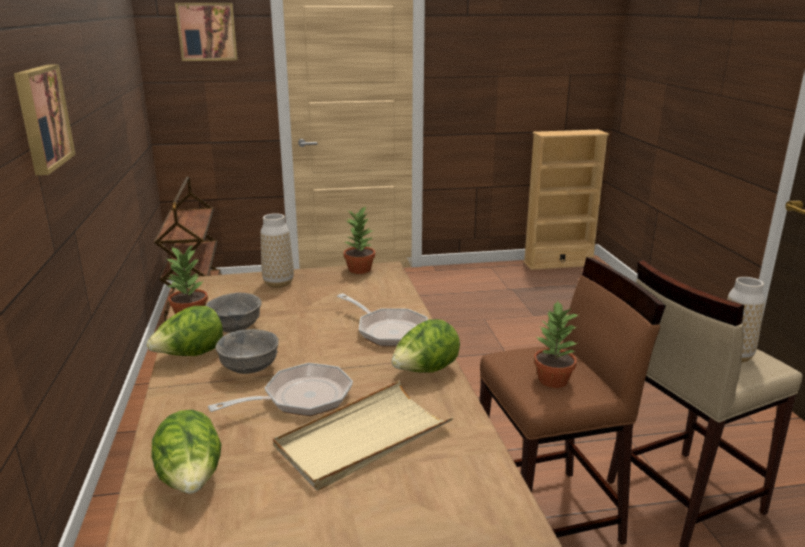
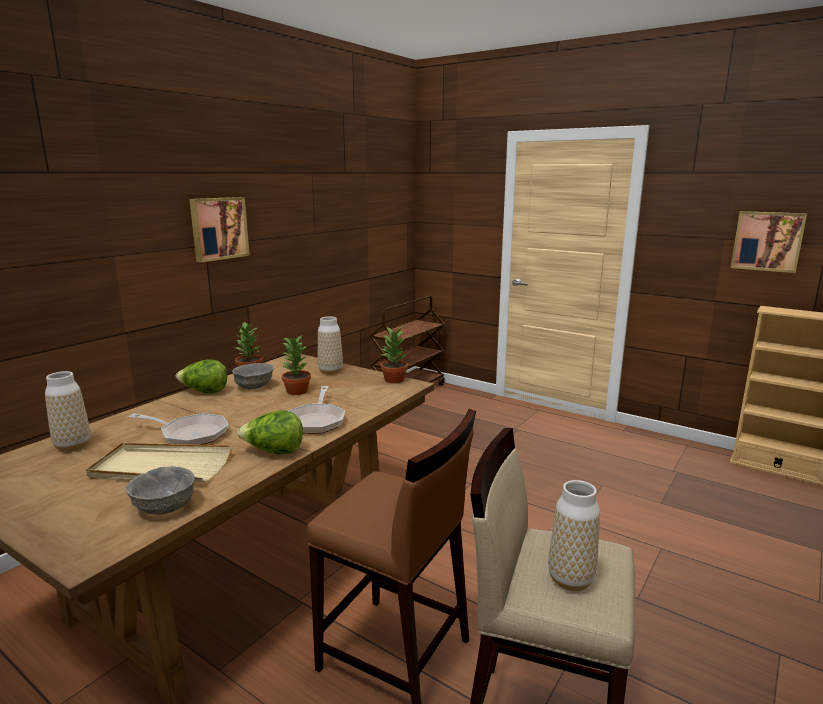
camera: 45 degrees right, 5 degrees down
(192, 481) = (73, 446): lettuce -> vase
(207, 31) = (459, 185): picture -> picture (767, 241)
(249, 368) = (208, 409): grey bowl -> grey bowl (164, 507)
(552, 380) = (367, 508): potted plant -> potted plant (296, 391)

